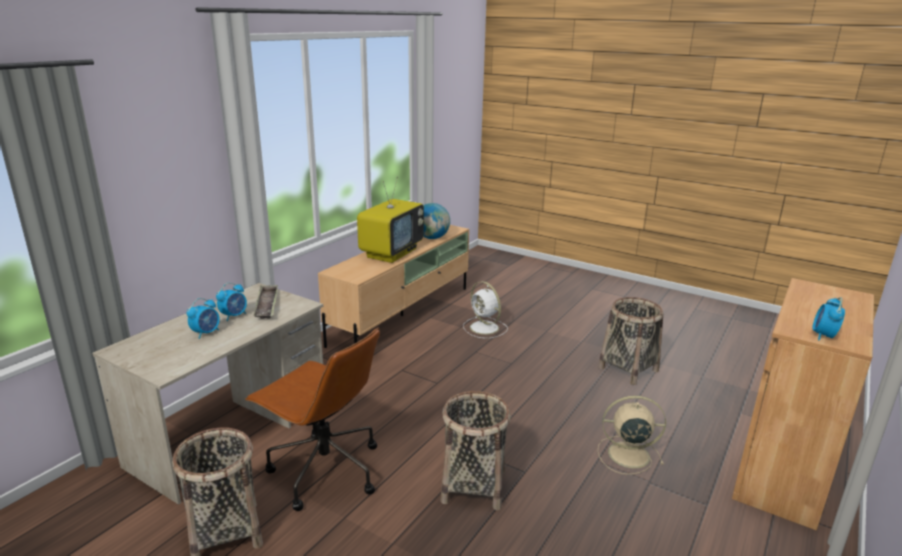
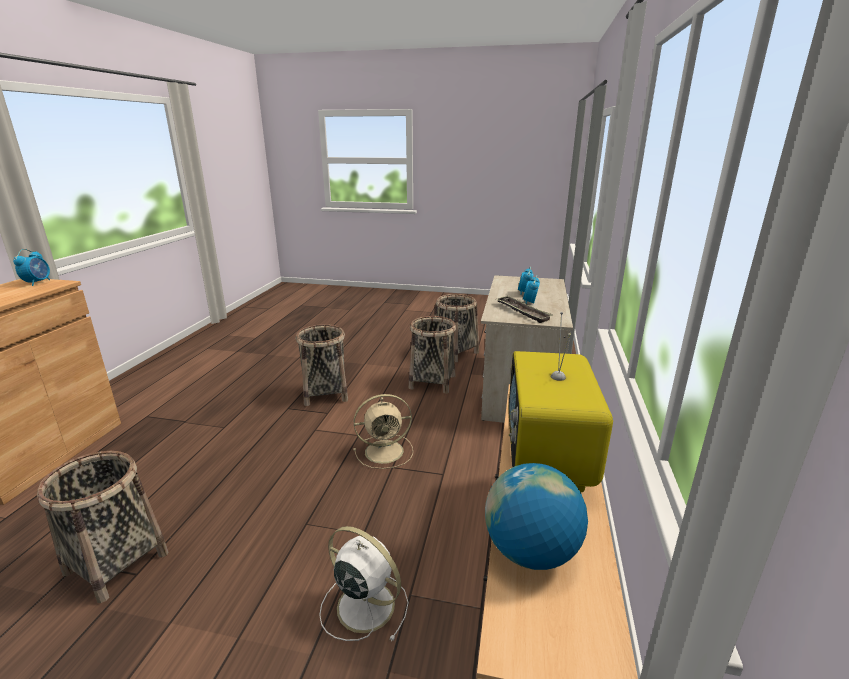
camera: 160 degrees right, 0 degrees up
(324, 470) = (432, 382): brown office chair -> basket
(626, 454) = (193, 437): beige fan -> beige fan (386, 451)

